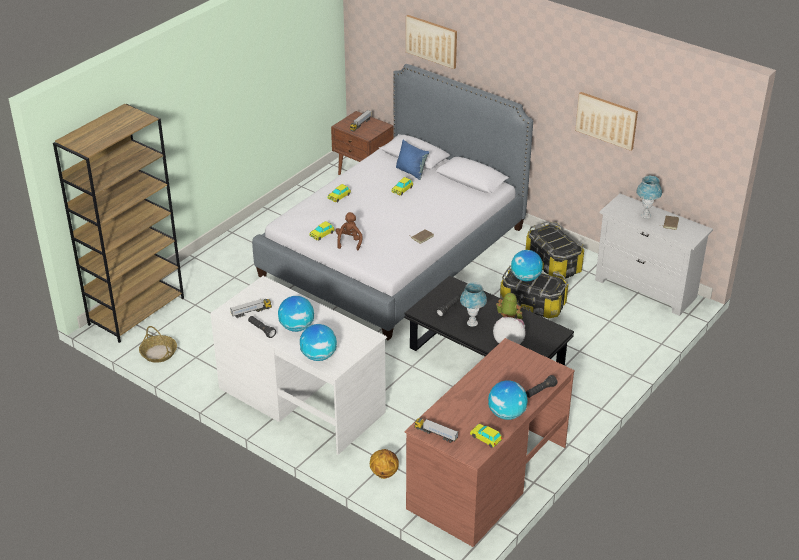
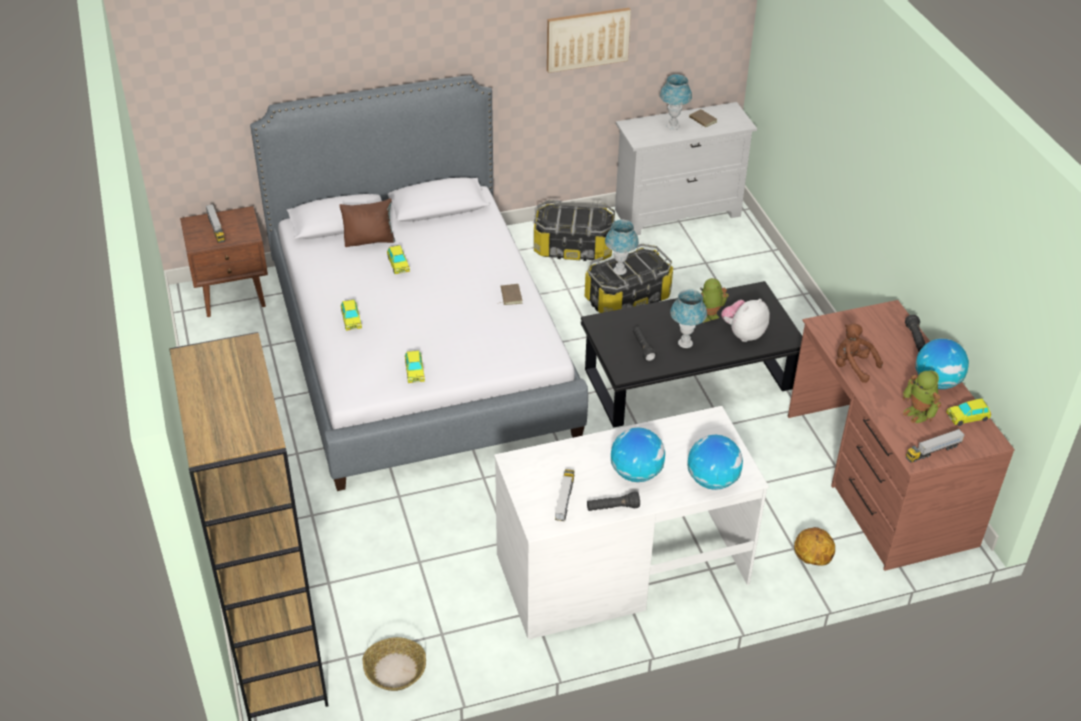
camera: 55 degrees left, 5 degrees up
(349, 241) = (454, 356): brown plush toy -> brown plush toy (852, 366)
(411, 172) = (369, 240): blue pillow -> brown pillow
(431, 41) = (299, 54): picture -> none
(466, 416) = (918, 413): none -> toy robot
(525, 278) = (619, 271): globe -> blue table lamp

